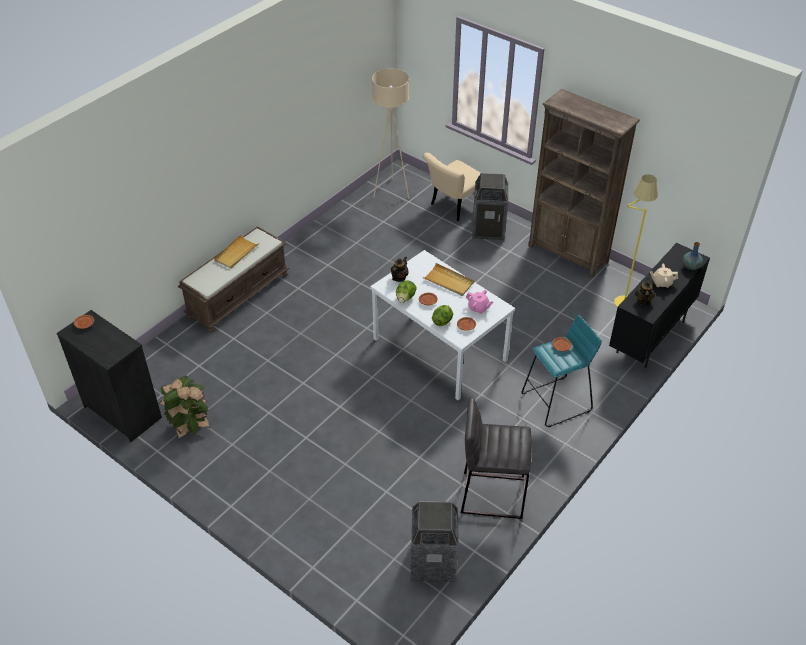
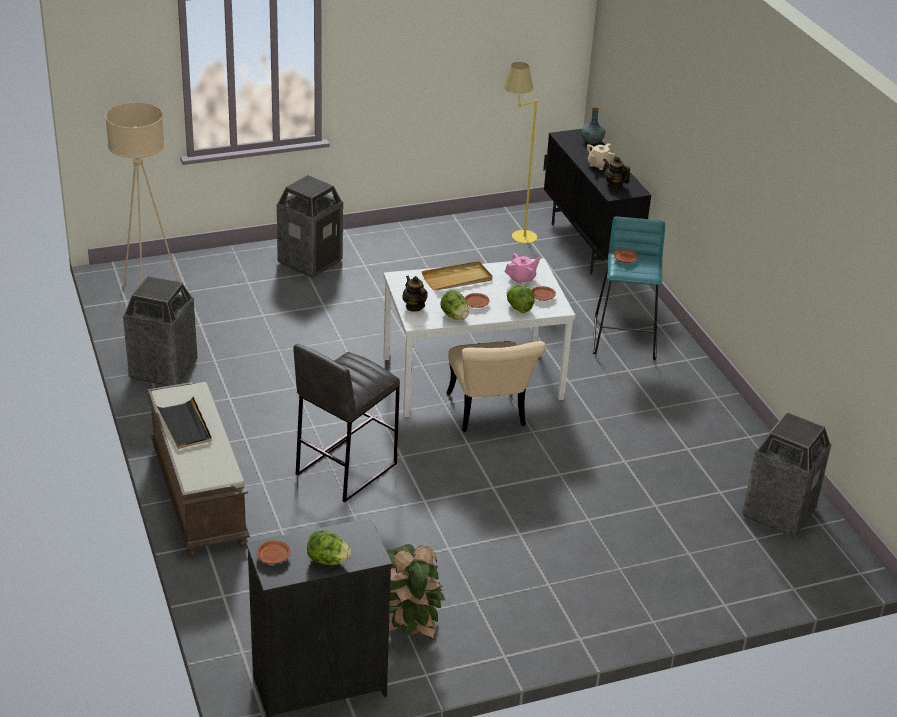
camera: 60 degrees left, 10 degrees down
(94, 345) = (327, 560): none -> lettuce
(236, 253) = (184, 425): beige tray -> black tray
(330, 230) = (163, 369): none -> trash can
(453, 207) = (239, 266): beige chair -> beige chair (489, 415)
(491, 494) = (717, 435): grey stool -> grey stool (345, 468)
(568, 254) = (414, 233): brown bookcase -> none

